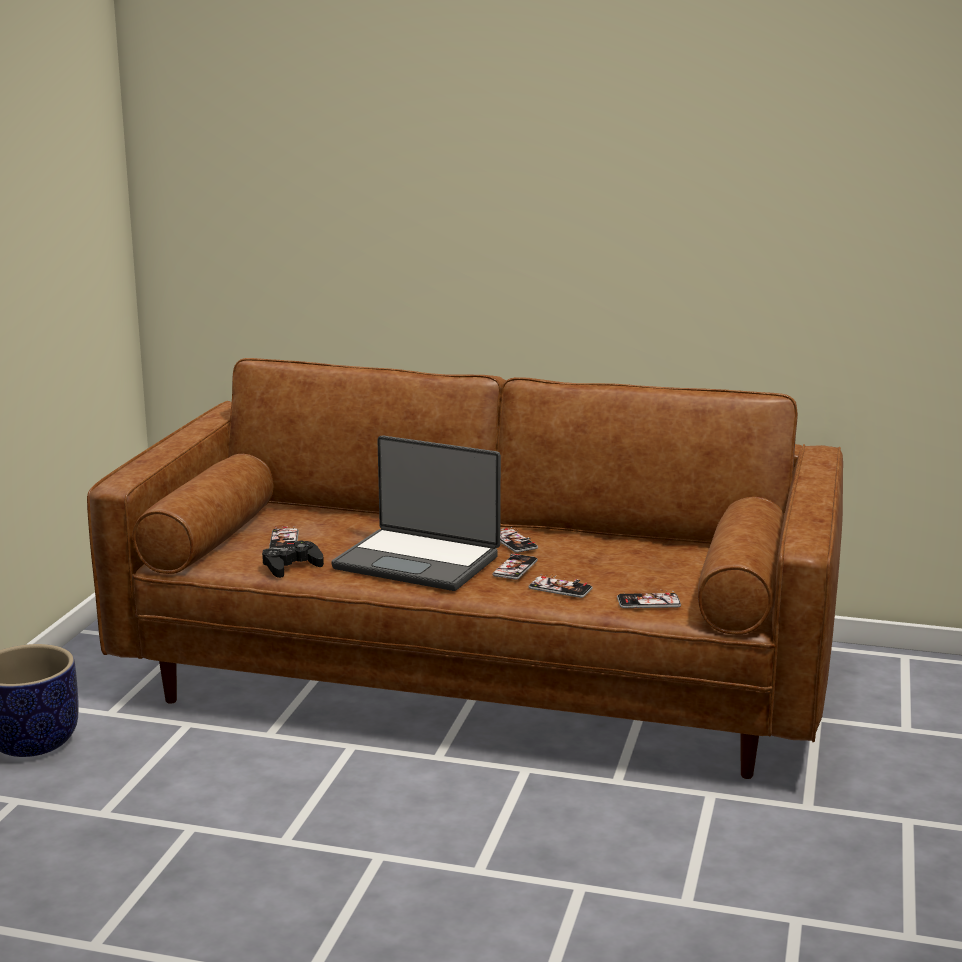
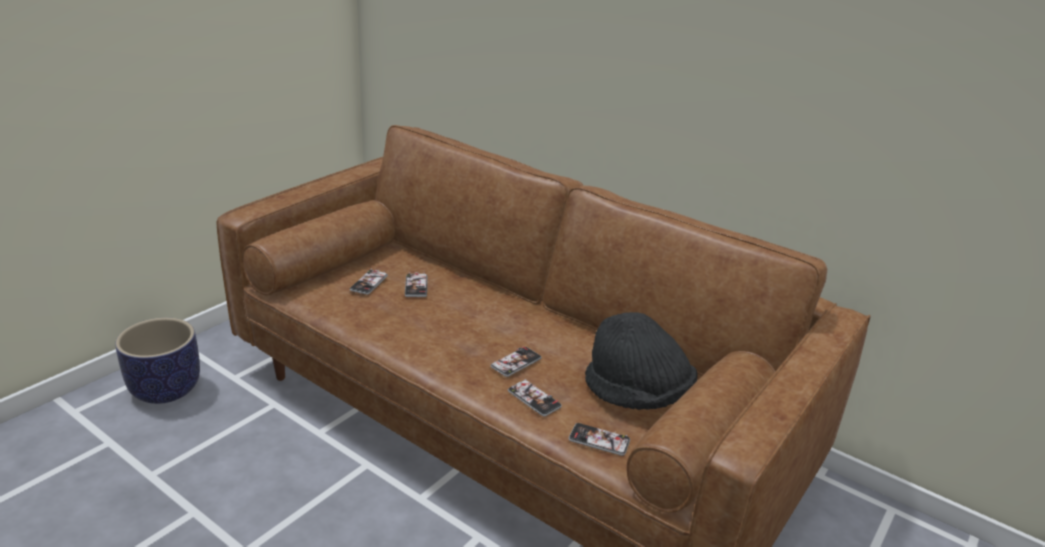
camera: 20 degrees right, 10 degrees up
(291, 566) = (348, 312): black game controller -> none
(418, 561) = (446, 333): laptop -> none
(514, 542) = (540, 331): phone -> phone (416, 286)
(654, 567) = (637, 395): none -> black hat

